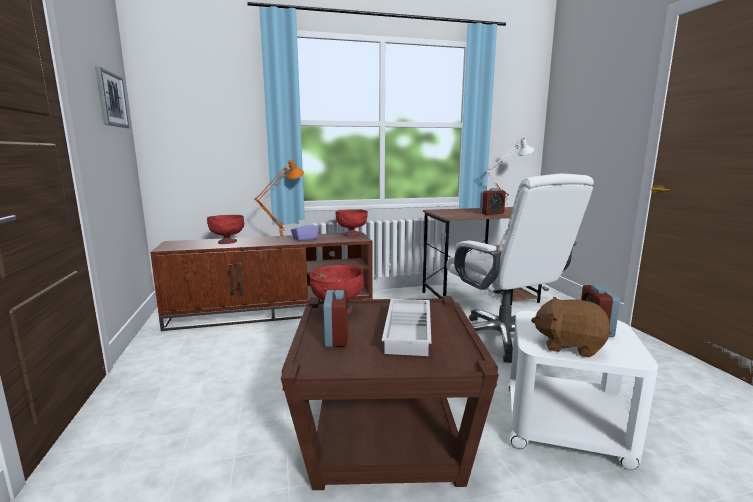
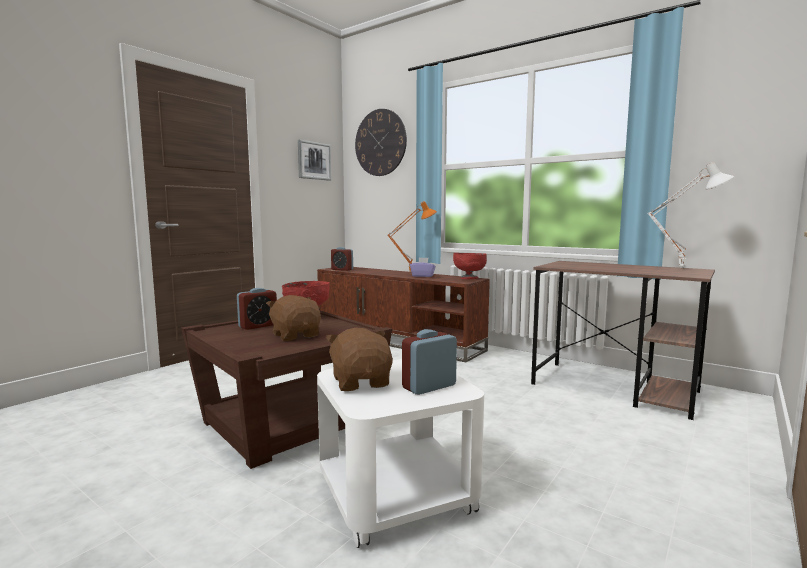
camera: 50 degrees right, 5 degrees down
(198, 84) = (380, 143): none -> wall clock
(228, 242) = (369, 271): red bowl -> none
(409, 331) = (296, 335): white tray -> brown plush toy
(491, 213) = (619, 269): alarm clock -> alarm clock (342, 269)
(504, 338) = (532, 424): white office chair -> none

